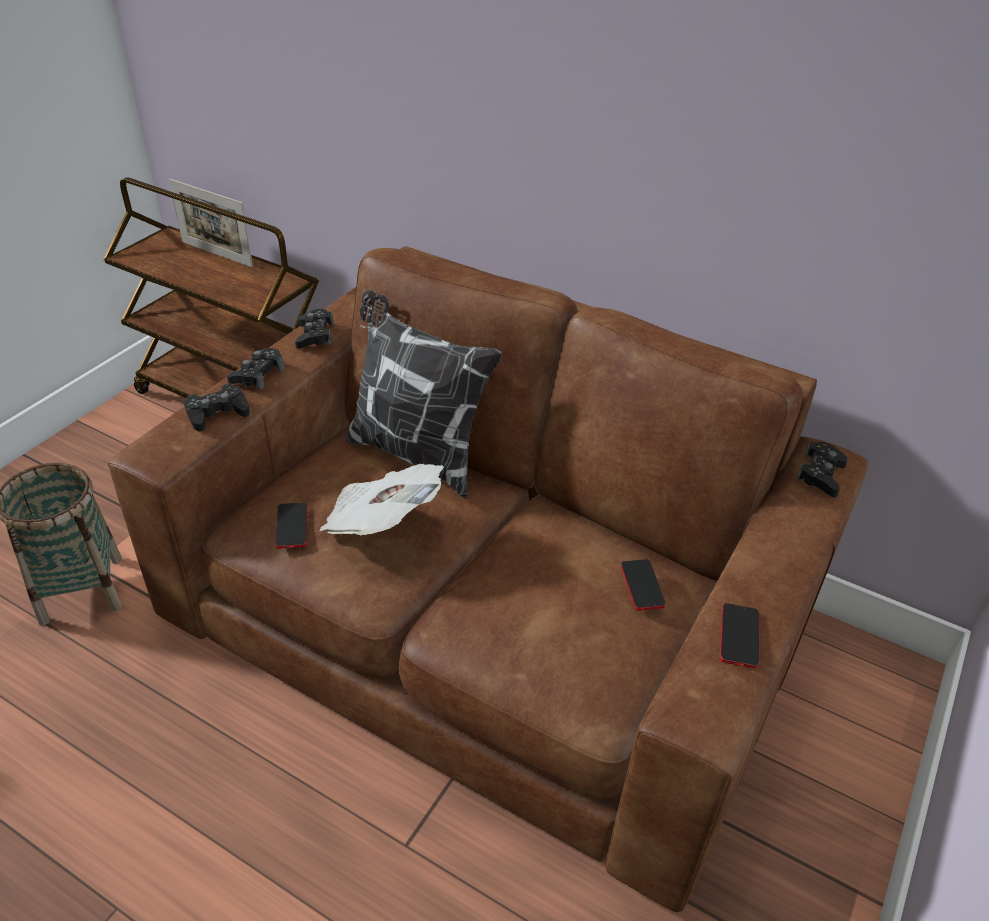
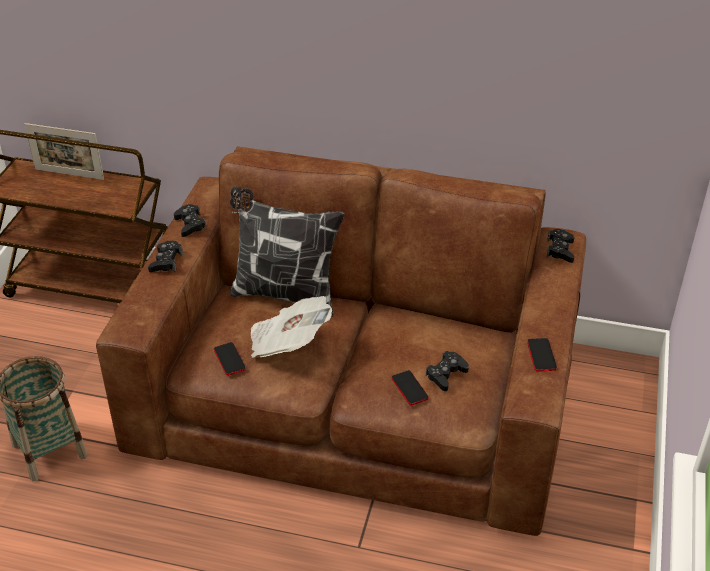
camera: 15 degrees left, 0 degrees up
(217, 413) = (154, 294): black game controller -> black game controller (446, 374)
(642, 585) = (468, 344): phone -> phone (409, 388)

